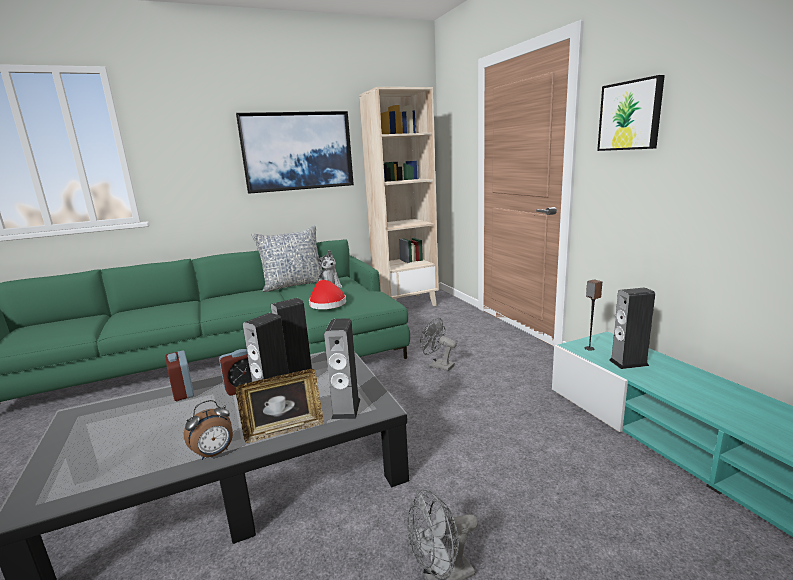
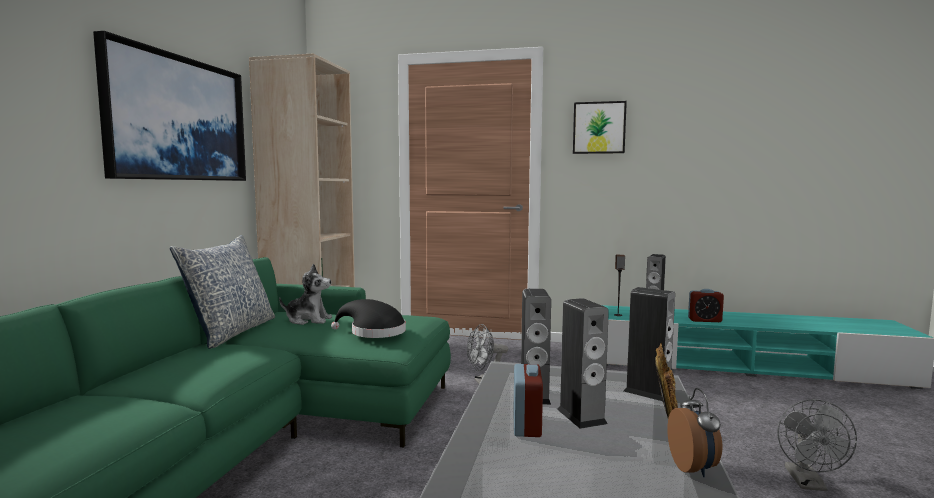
camera: 55 degrees left, 10 degrees down
(183, 391) = (477, 466): alarm clock -> alarm clock (704, 320)
(326, 303) = (373, 332): red hat -> black hat

